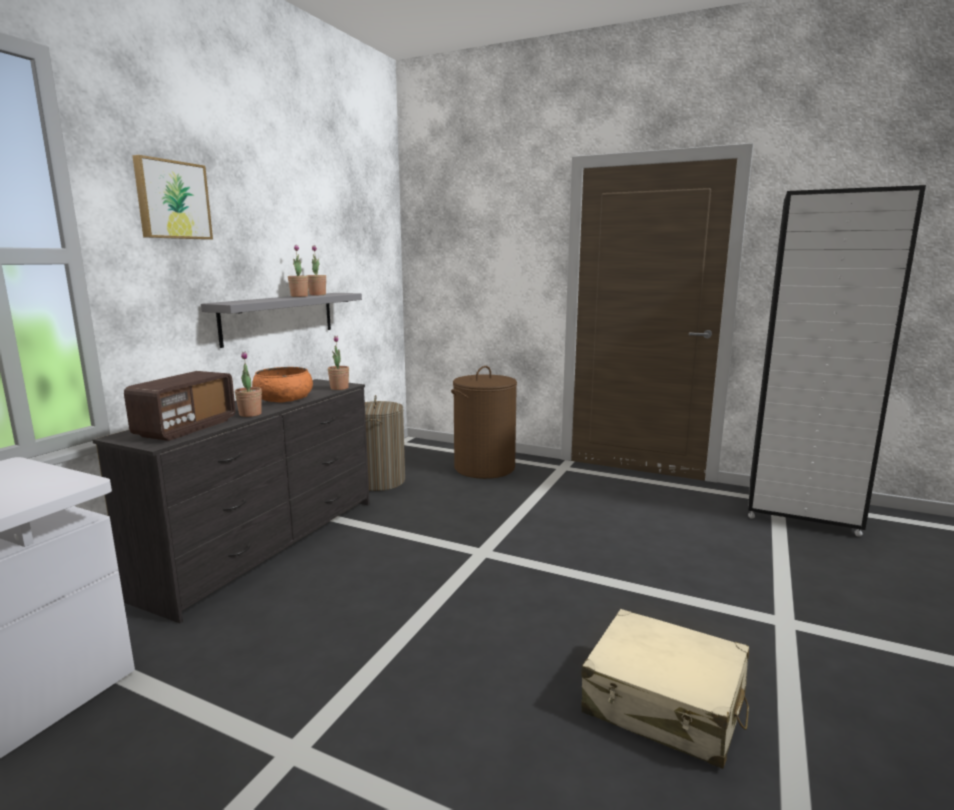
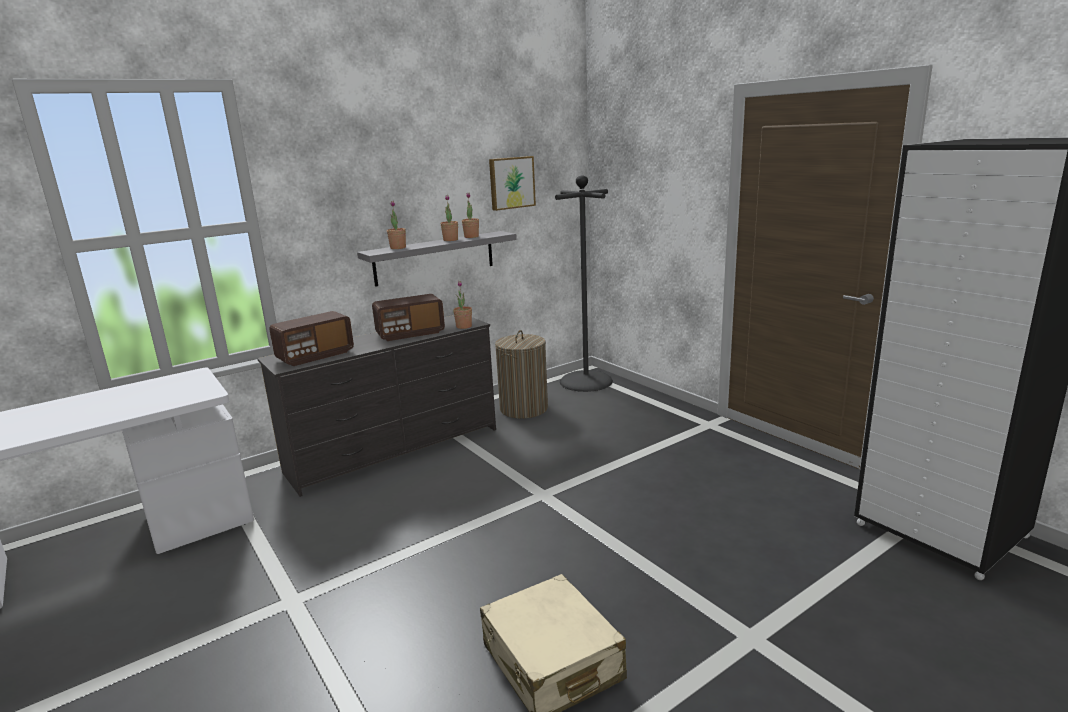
camera: 30 degrees right, 5 degrees up
(172, 200) = (331, 173): picture -> picture (511, 182)
(250, 414) = (368, 348): potted plant -> potted plant (398, 248)
(284, 398) = (410, 333): orange bowl -> radio
(417, 450) = (586, 381): none -> black clothes rack
(484, 467) = (629, 411): brown laundry basket -> none

